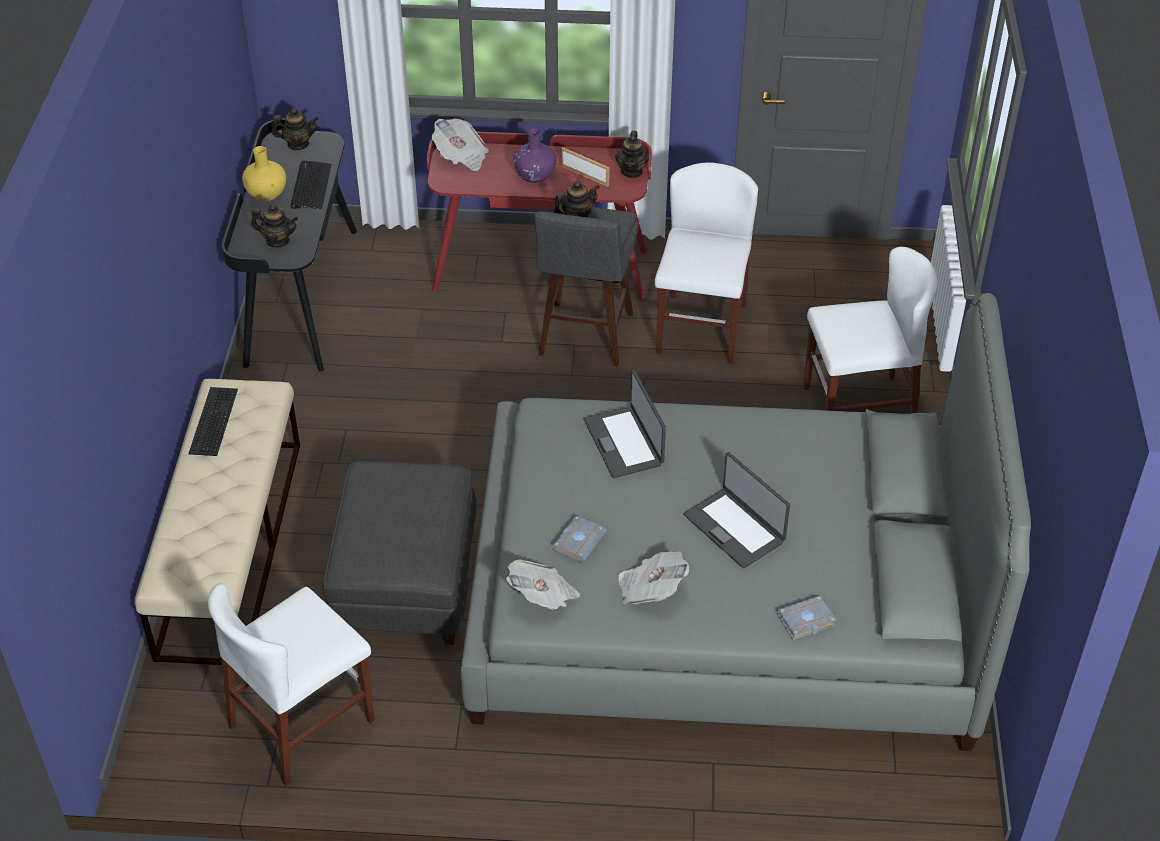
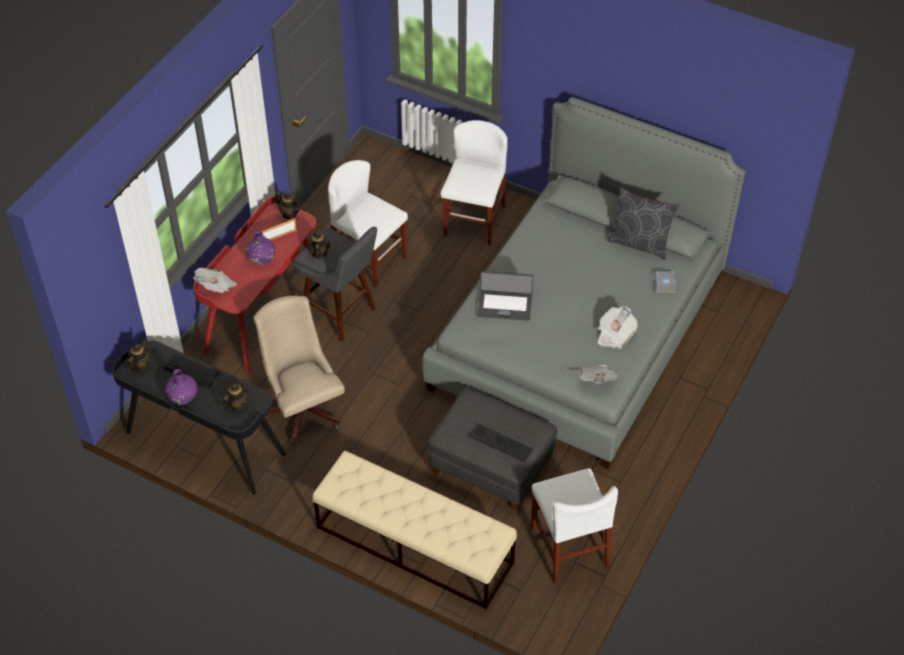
camera: 65 degrees left, 5 degrees up
(212, 420) = (357, 498): keyboard -> keyboard (500, 443)
(266, 194) = (183, 397): yellow vase -> purple vase
(405, 359) = (303, 407): none -> beige office chair
(578, 541) = (565, 352): grey book -> none
(735, 528) = (590, 285): laptop -> none
(872, 561) = (639, 243): none -> grey pillow

